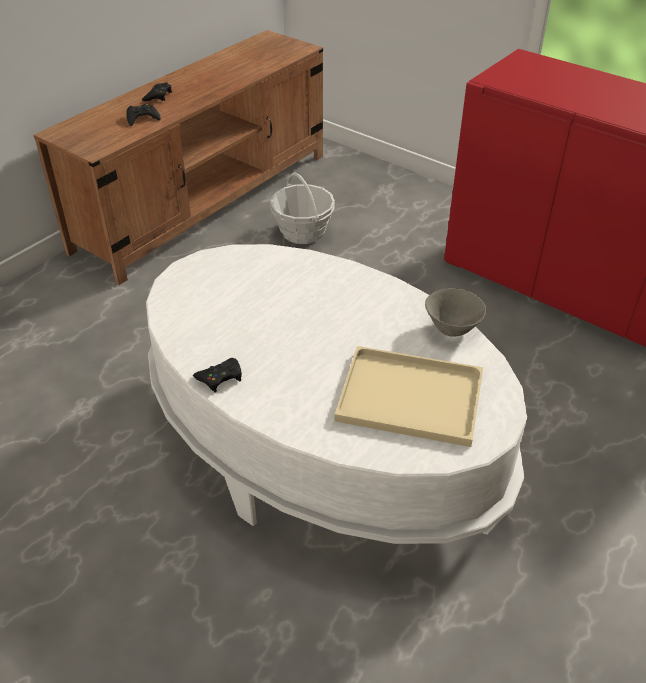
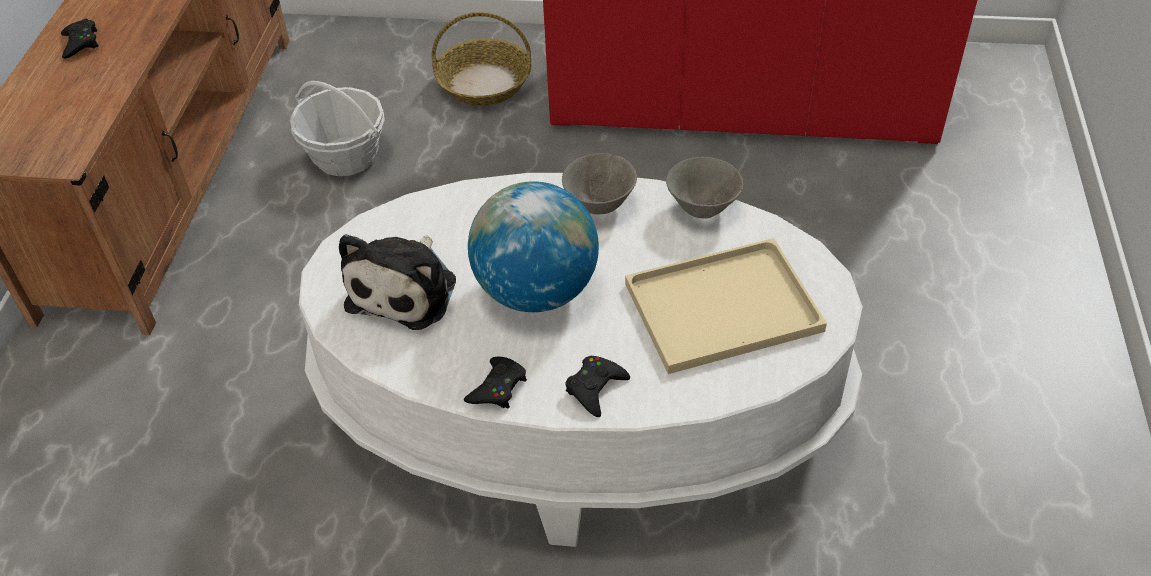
camera: 30 degrees left, 5 degrees up
(142, 118) = (89, 85): black game controller -> black game controller (595, 388)
(219, 297) = (406, 289): none -> plush toy
(296, 332) = (536, 291): none -> globe
(383, 298) = (599, 205): none -> grey bowl
(422, 221) = (484, 83): none -> basket

